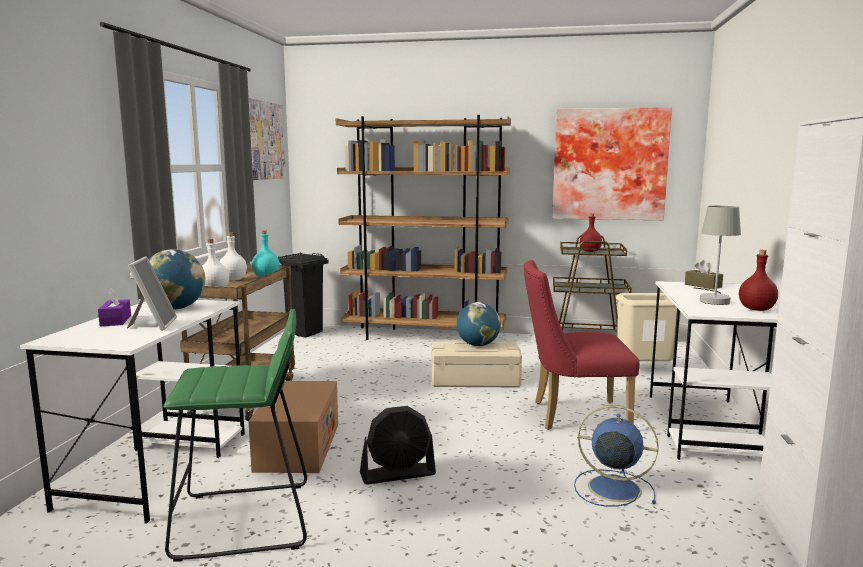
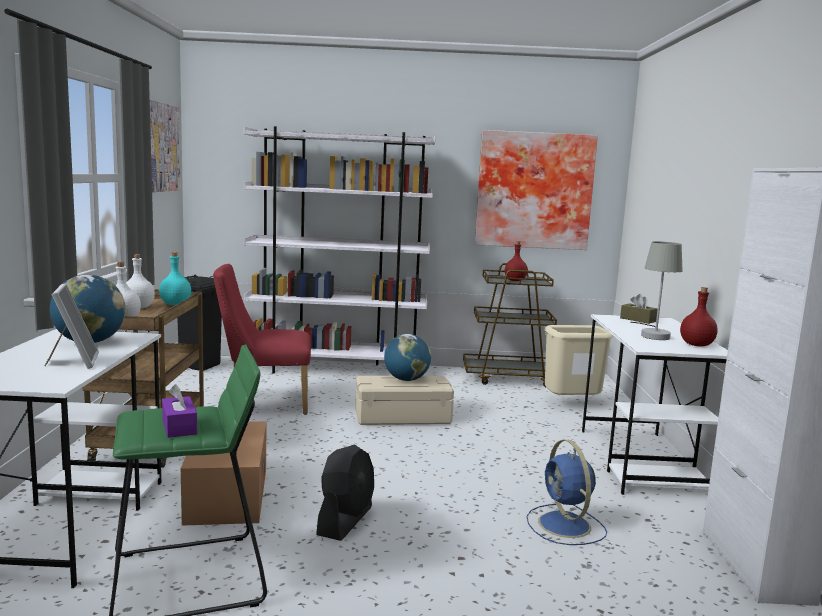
camera: 10 degrees left, 0 degrees up
(115, 320) = (25, 357): purple tissue box -> purple tissue box (179, 427)
(398, 474) = (345, 520): black fan -> black fan turned 45 degrees counterclockwise
(425, 336) = (336, 369): brown bookcase -> white bookcase
(572, 416) = (510, 453): red chair -> red chair (263, 403)
(611, 488) = (565, 526): blue fan -> blue fan turned 120 degrees counterclockwise

